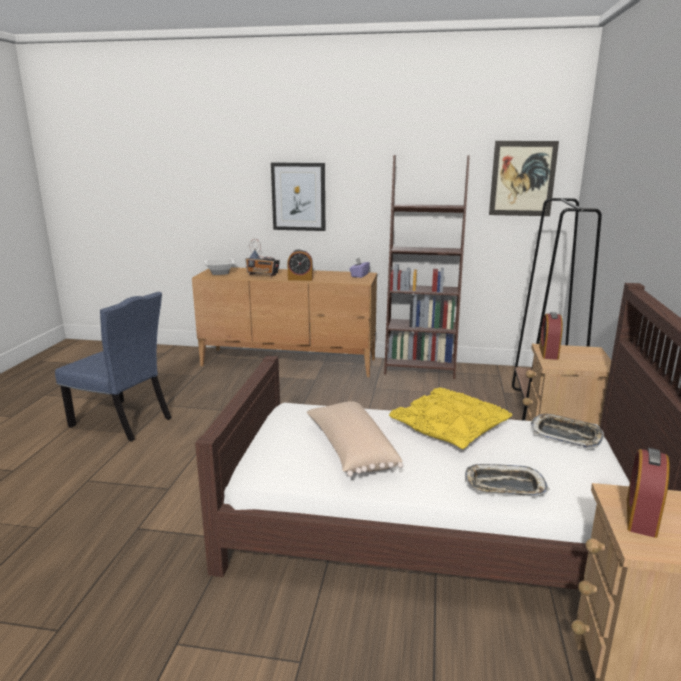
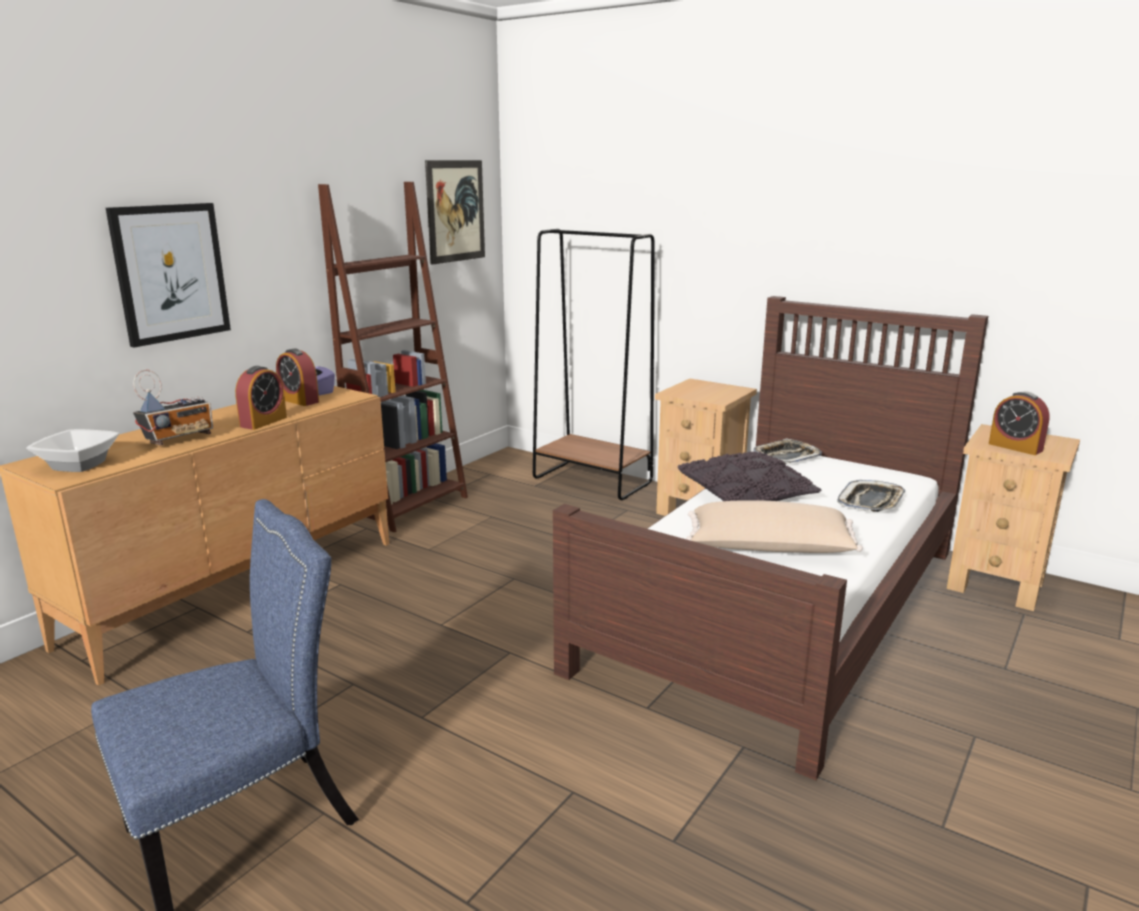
camera: 65 degrees left, 0 degrees up
(449, 428) = (745, 494): yellow pillow -> black pillow
(548, 353) = (688, 395): alarm clock -> alarm clock (299, 400)

